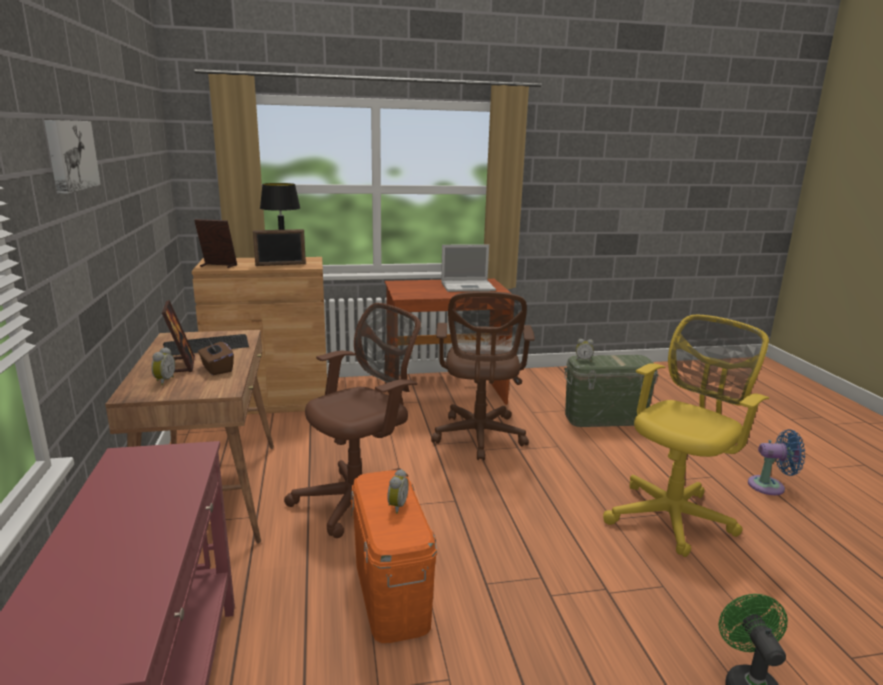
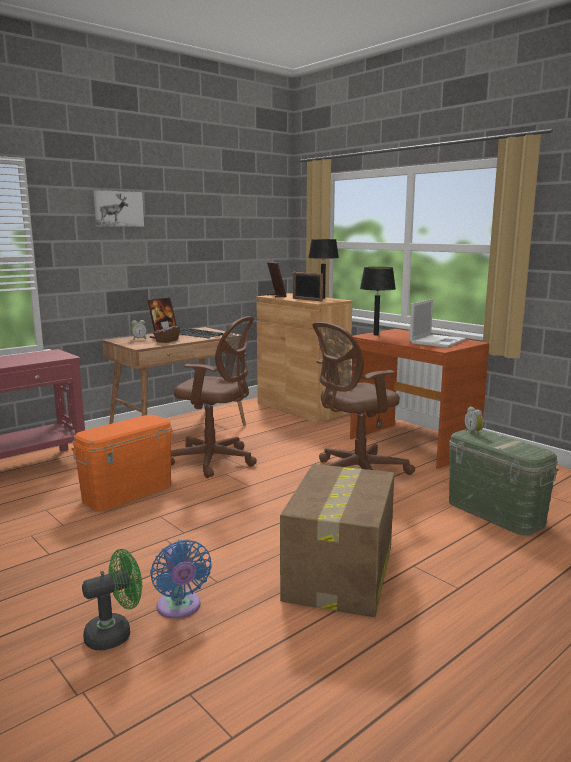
camera: 60 degrees right, 5 degrees down
(396, 506) = (123, 427): alarm clock -> none
(406, 292) = (376, 335): none -> black table lamp
(468, 286) = (437, 341): laptop -> laptop turned 105 degrees counterclockwise
(673, 516) = (339, 574): yellow office chair -> cardboard box
(770, 486) = (495, 630): blue fan -> blue fan (180, 608)

